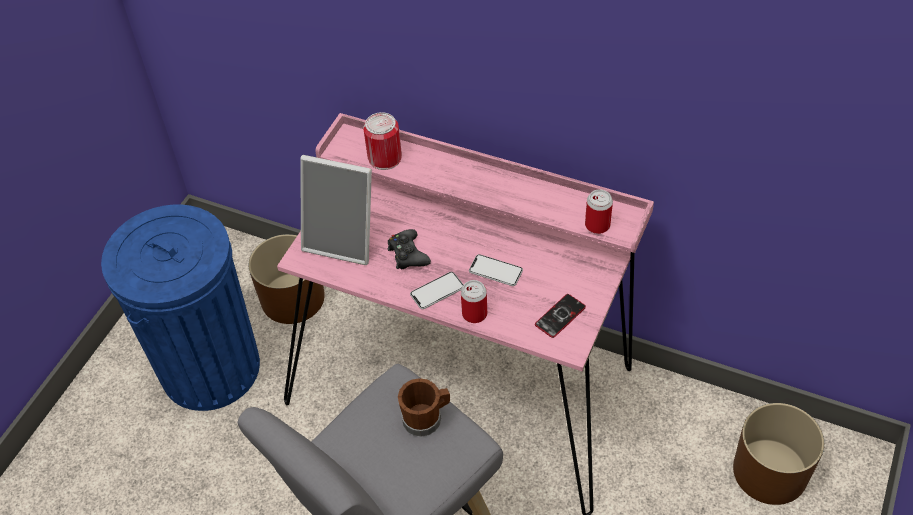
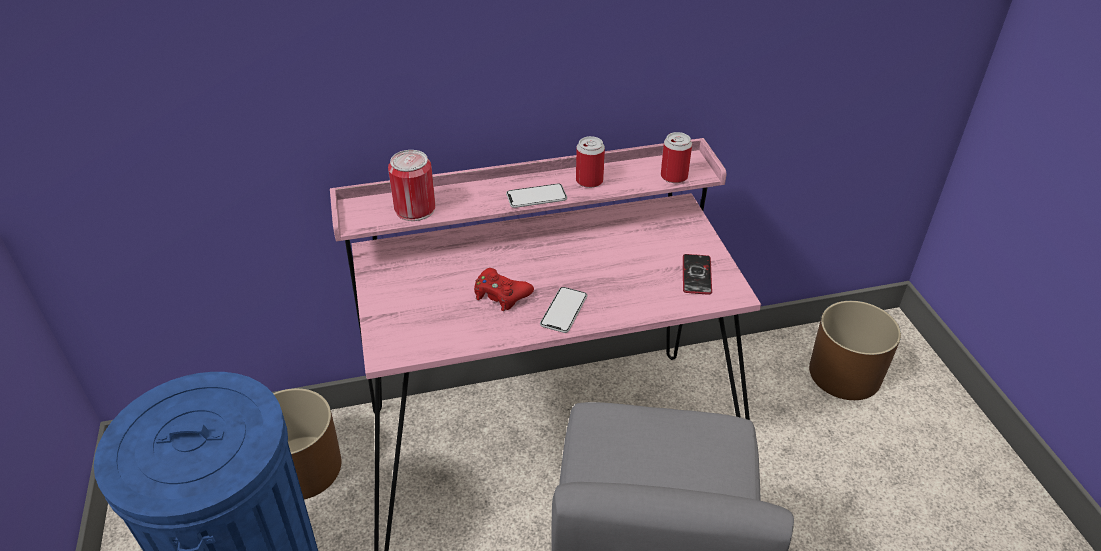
camera: 40 degrees left, 10 degrees down
(344, 239) = (419, 313): picture frame -> none
(408, 254) = (501, 294): black game controller -> red game controller
(426, 418) = (663, 432): brown mug -> none
(474, 313) = (620, 311): can -> can (589, 181)
(495, 271) = (600, 268): phone -> phone (536, 197)

